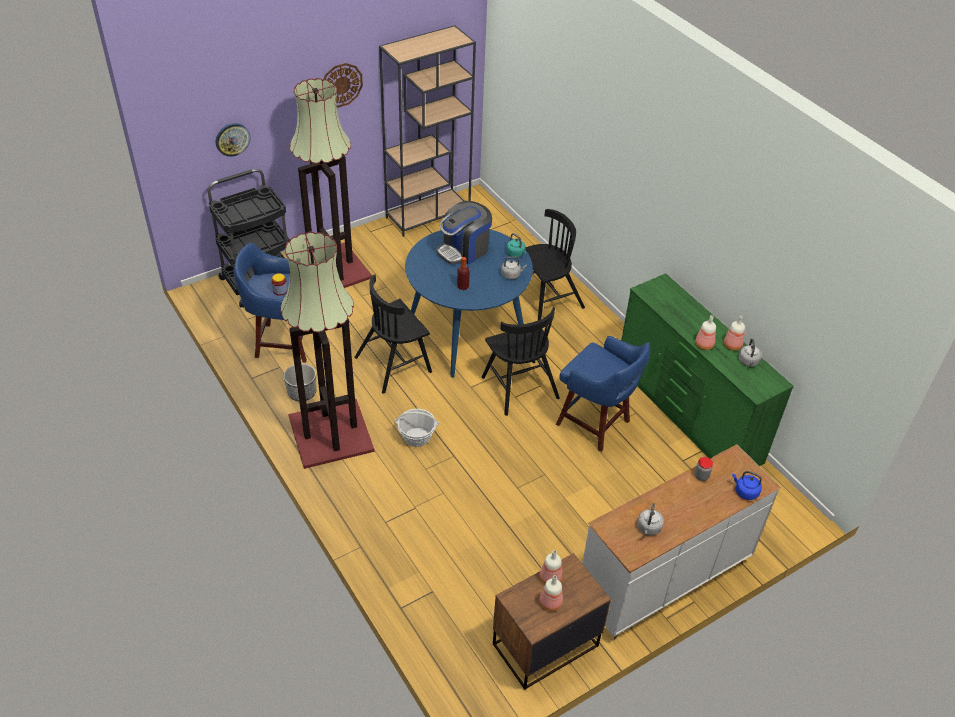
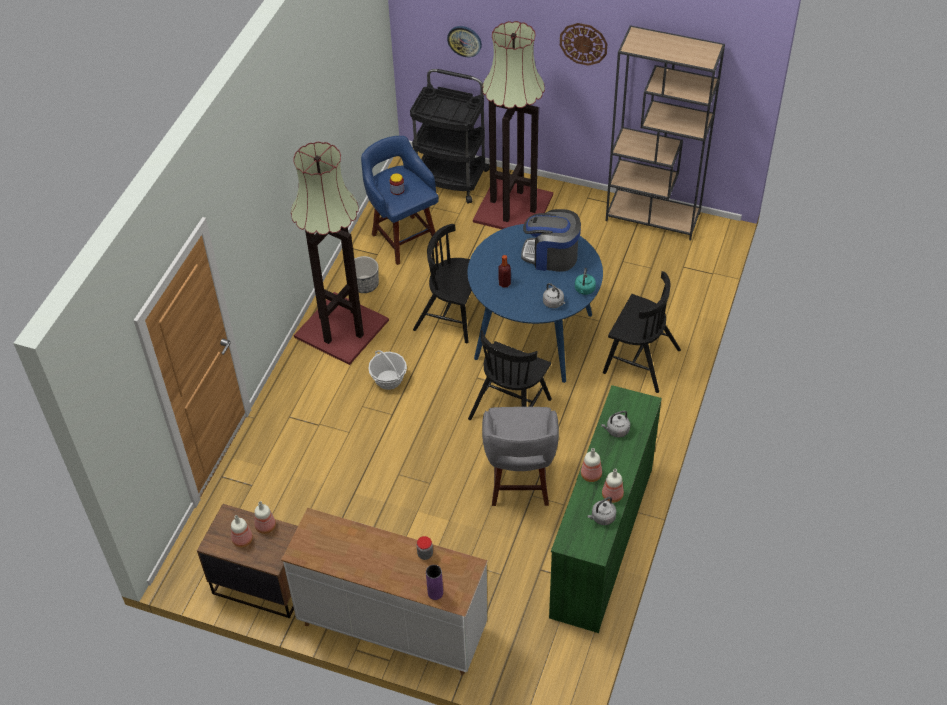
camera: 55 degrees right, 5 degrees up
(595, 425) = (519, 484): blue stool -> grey stool
(648, 528) = (335, 548): grey kettle -> grey kettle (616, 430)
(745, 492) = (435, 593): blue kettle -> purple vase

